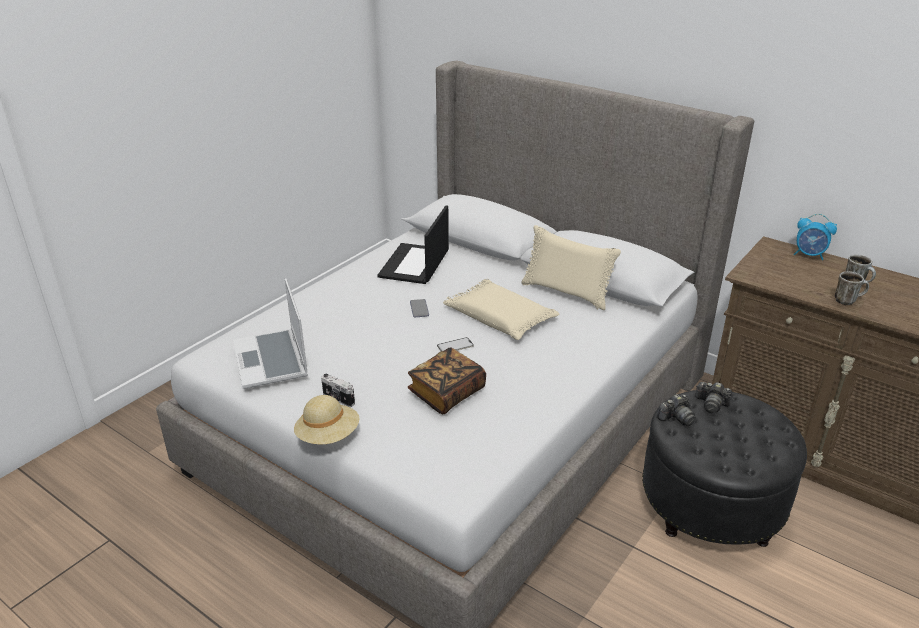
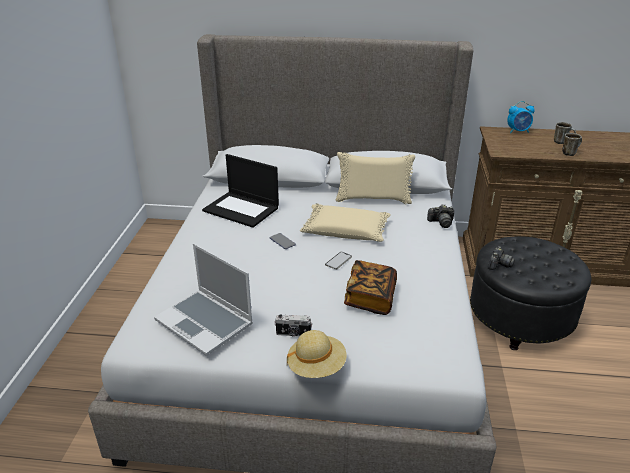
camera: 30 degrees left, 0 degrees up
(414, 264) = (242, 209): laptop -> laptop turned 45 degrees counterclockwise
(711, 404) = (508, 248): camera -> camera (441, 222)

